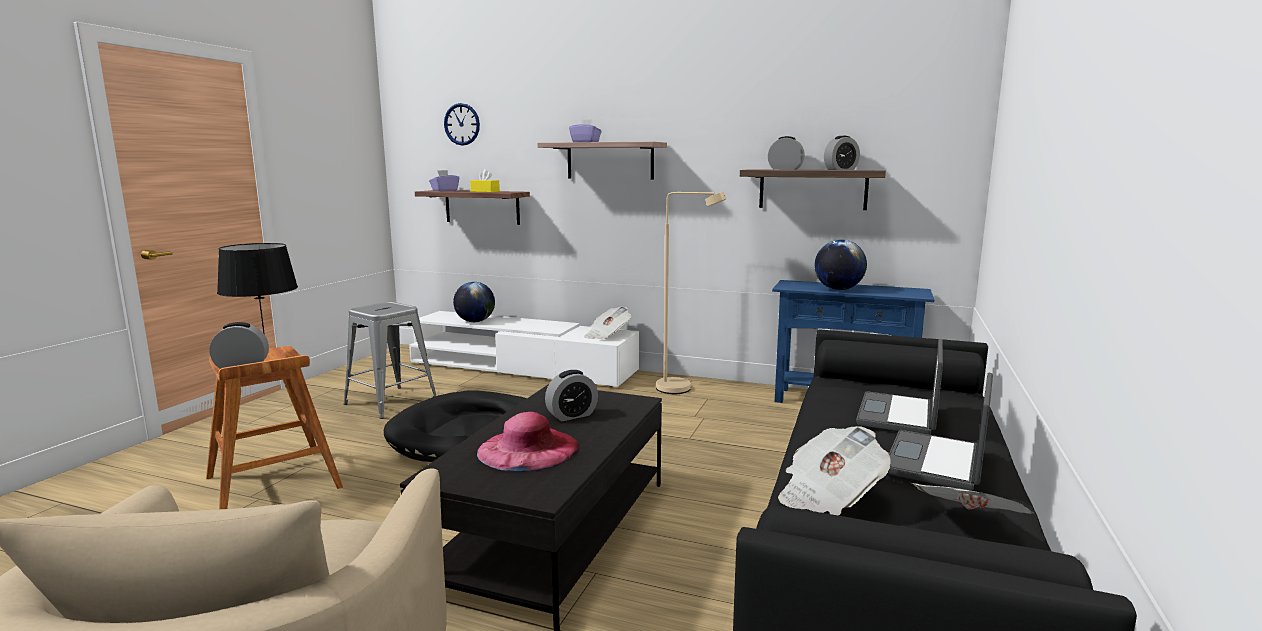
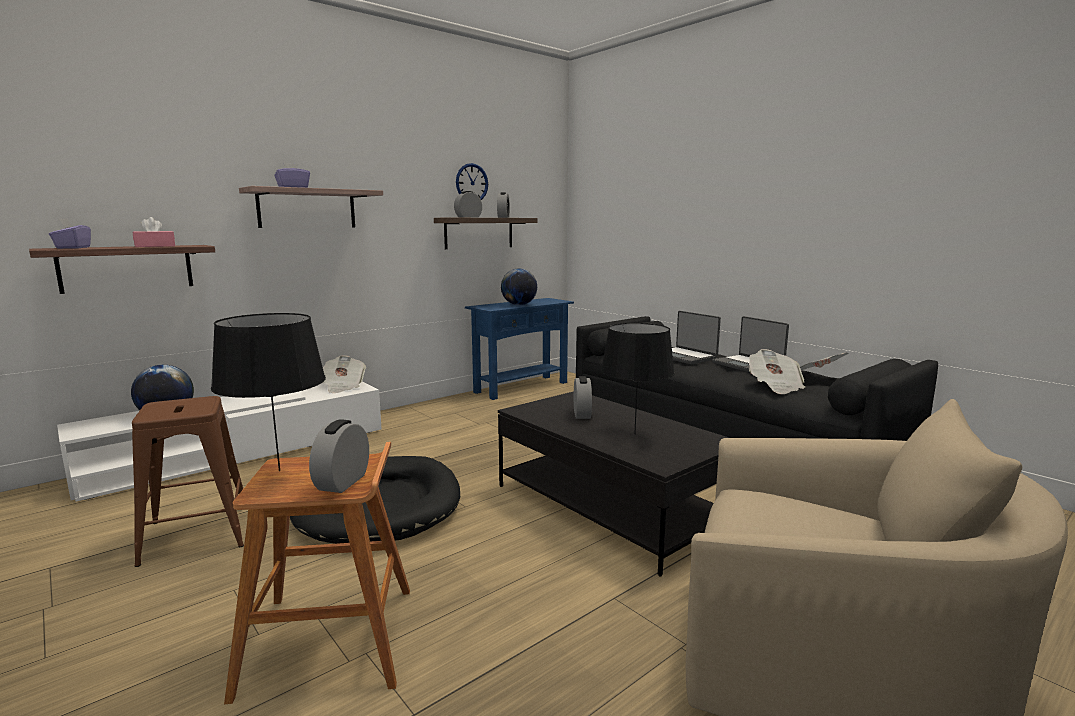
camera: 60 degrees left, 0 degrees up
(391, 402) = (196, 534): grey stool -> brown stool
(462, 124) = (77, 154): wall clock -> wall clock (471, 183)
(485, 191) = (155, 246): yellow tissue box -> pink tissue box
(528, 448) = (635, 433): pink hat -> black table lamp
(682, 389) = (424, 414): beige floor lamp -> none

